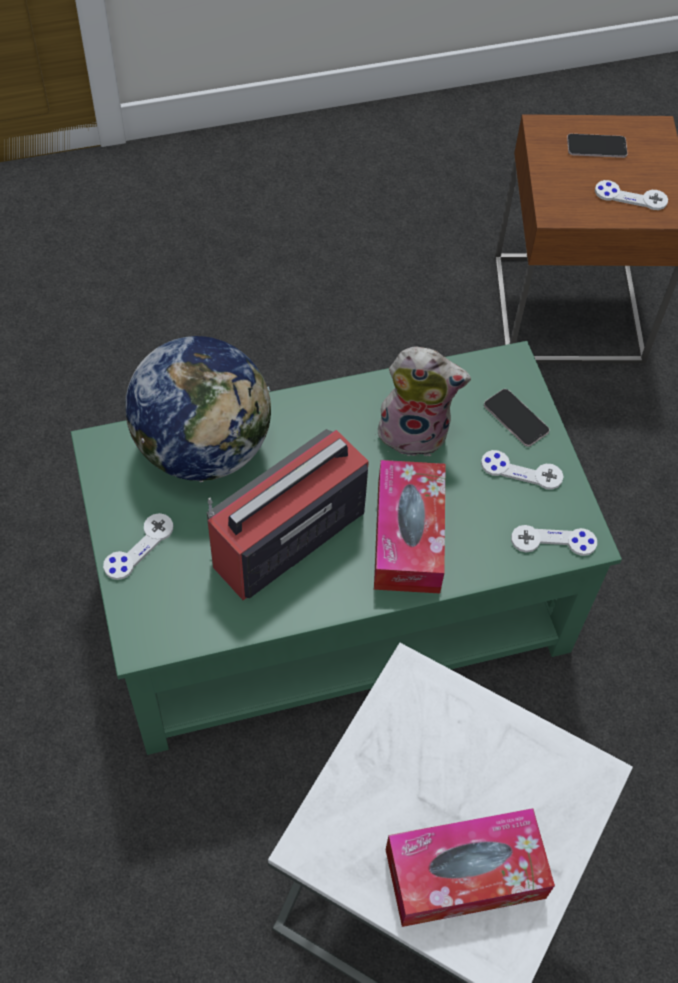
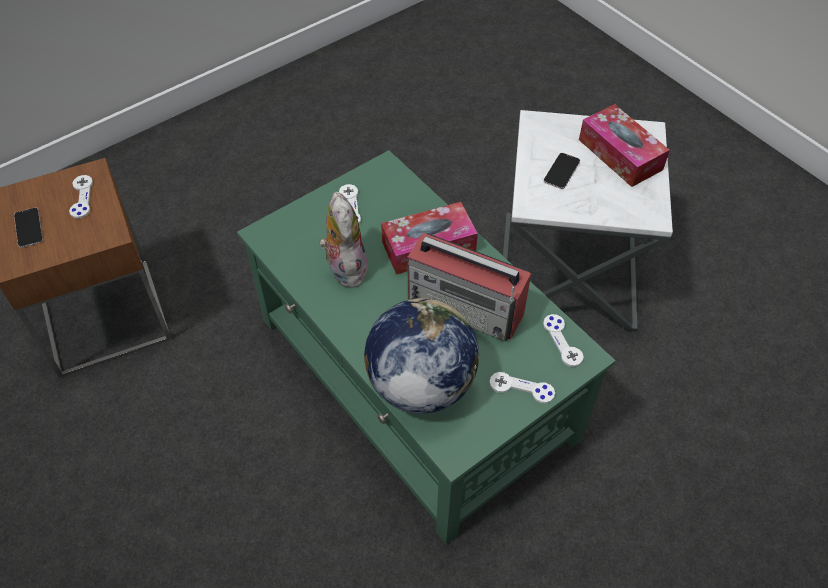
camera: 110 degrees left, 5 degrees down
(516, 418) = (308, 219): phone -> phone (561, 171)
(553, 541) = (394, 180): white game controller -> white game controller (562, 341)

